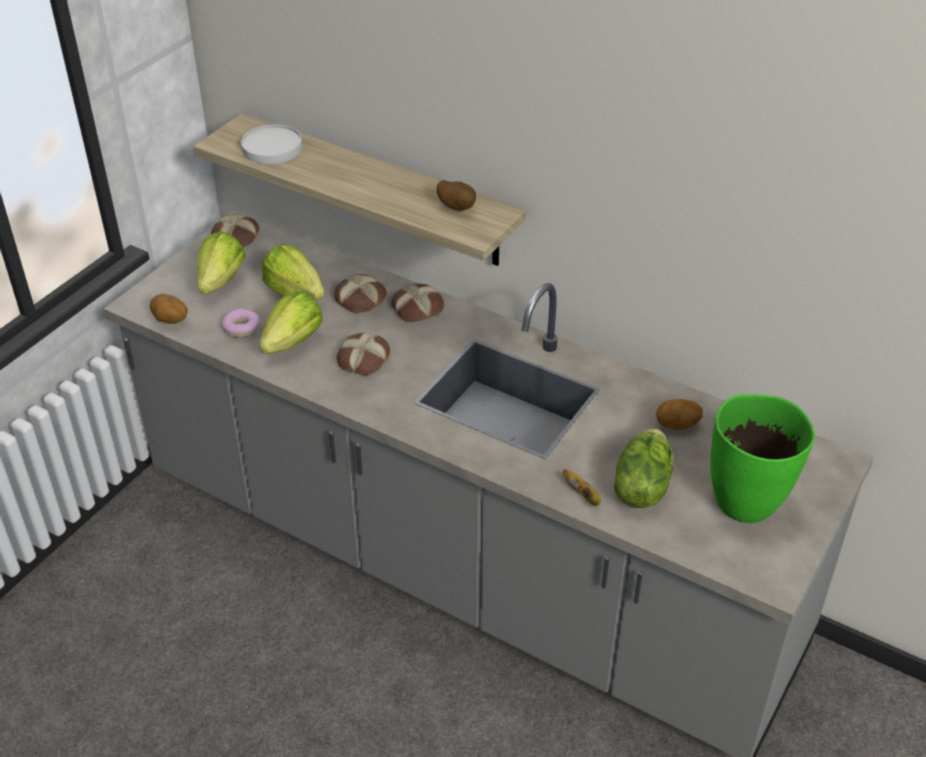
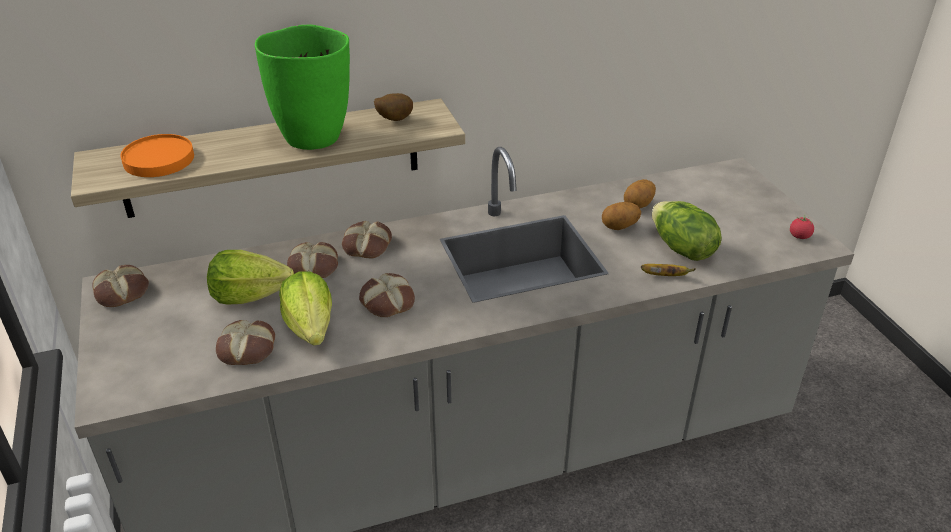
camera: 50 degrees left, 5 degrees down
(170, 321) = (168, 388): potato -> potato (619, 227)
(221, 281) = (165, 330): lettuce -> none
(241, 328) = (248, 348): donut -> bread
(271, 148) = (158, 159): white plate -> orange plate
(746, 502) = (737, 217): green vase -> green vase (313, 137)
(771, 561) = (799, 236): none -> tomato

